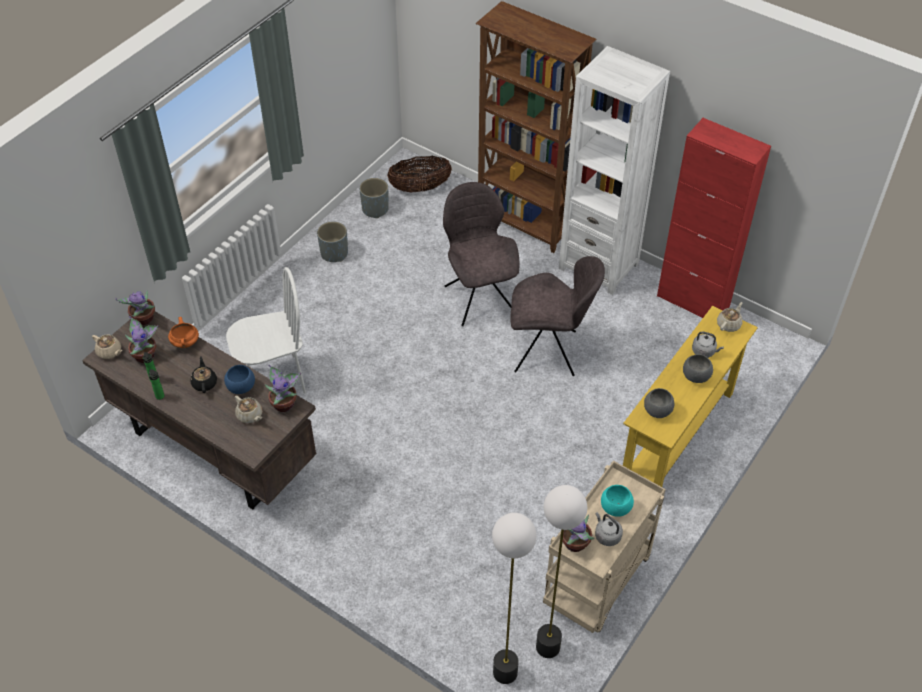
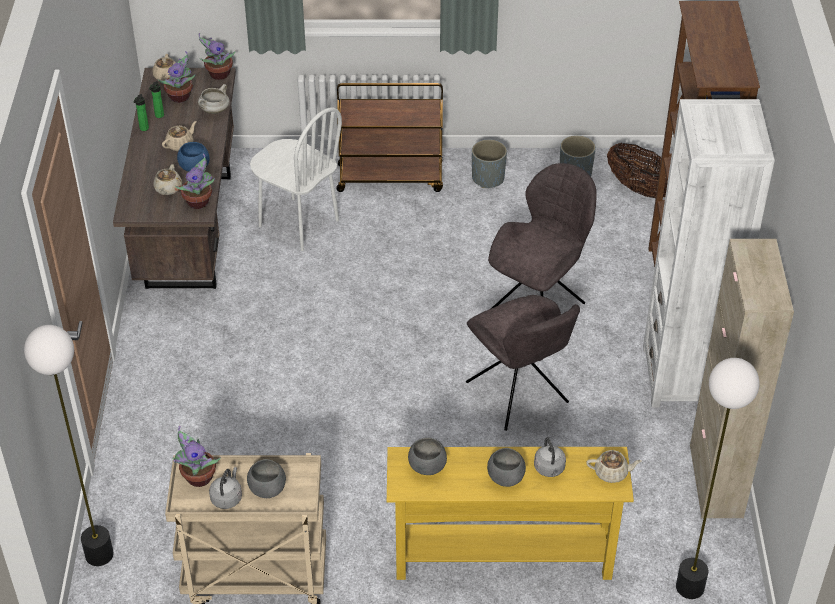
camera: 55 degrees right, 5 degrees down
(185, 343) = (214, 111): orange cooking pot -> white cooking pot
(204, 383) = (180, 145): black teapot -> beige teapot
(280, 303) = (391, 177): none -> brown cart
(548, 647) = (150, 574): floor lamp -> floor lamp (689, 587)
(615, 508) = (267, 489): turquoise bowl -> grey bowl
(693, 301) = (715, 481): red cabinet -> beige cabinet

